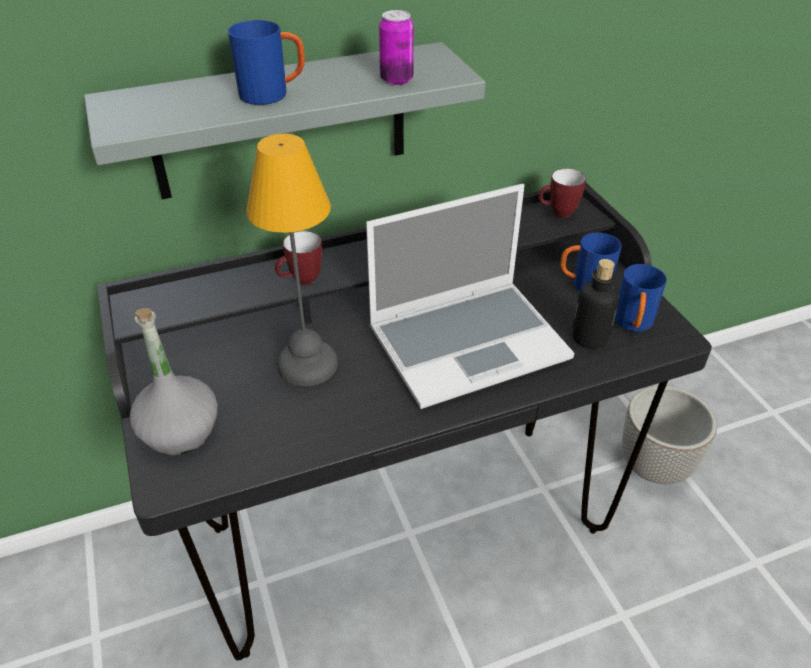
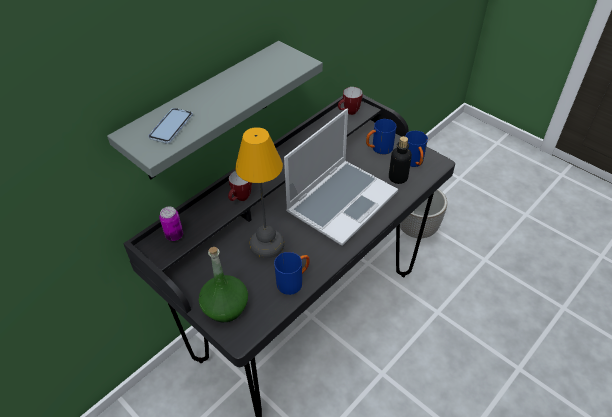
camera: 25 degrees left, 5 degrees up
(176, 105) = (171, 126): none -> phone
(180, 431) = (225, 307): grey bottle -> green bottle
(273, 94) = (219, 103): blue mug -> blue mug (293, 281)
(396, 80) = (277, 74): can -> can (174, 235)

